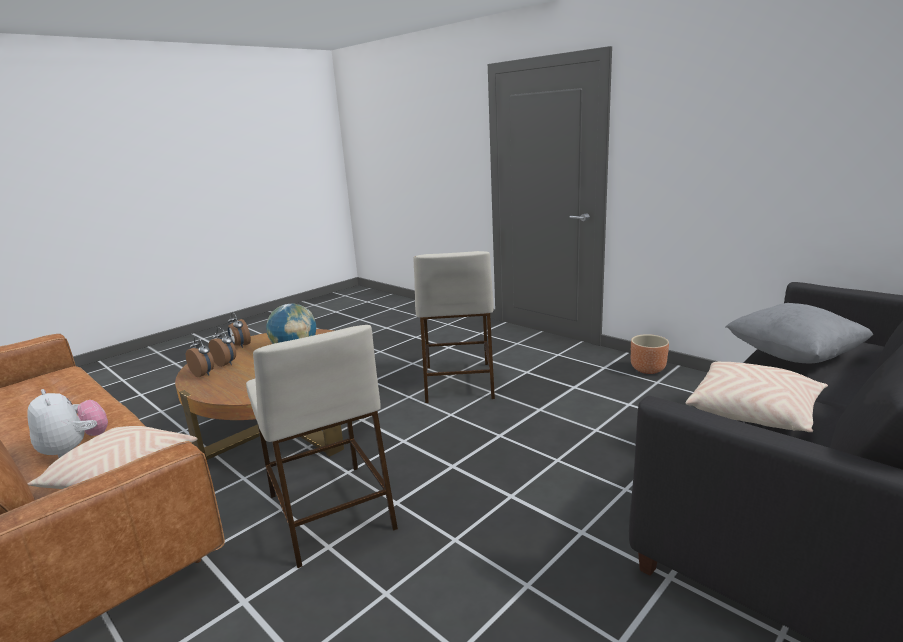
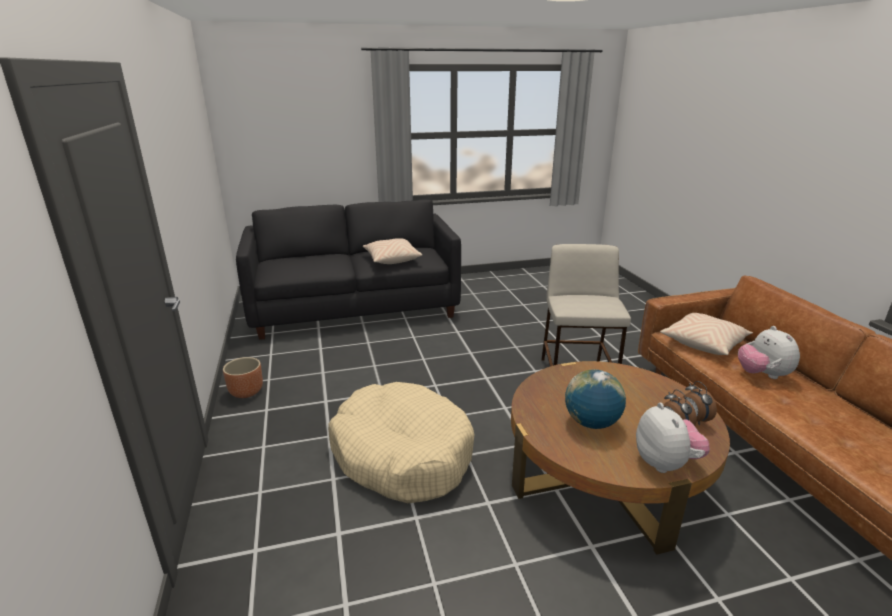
camera: 150 degrees left, 5 degrees up
(240, 345) = (665, 463): alarm clock -> plush toy
(458, 381) = (402, 454): beige stool -> beige dog bed
(793, 355) = (314, 266): grey pillow -> none

